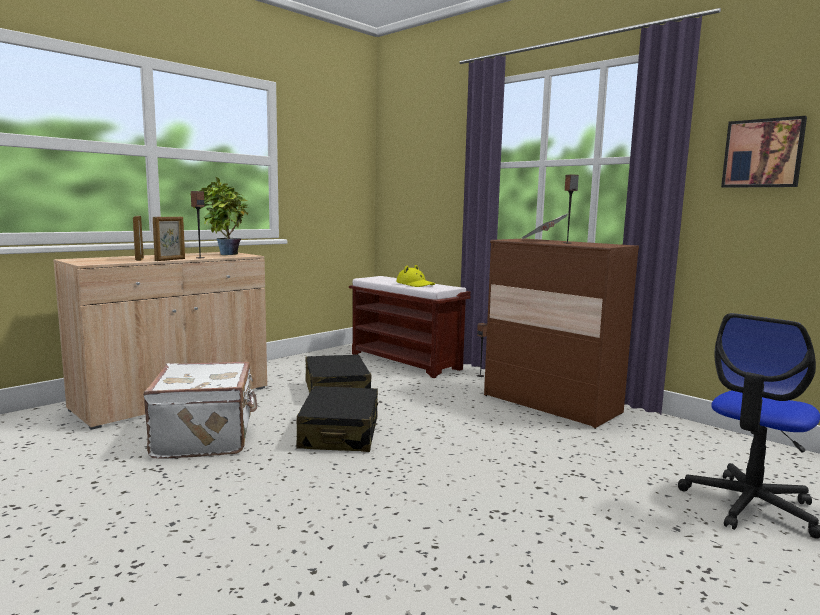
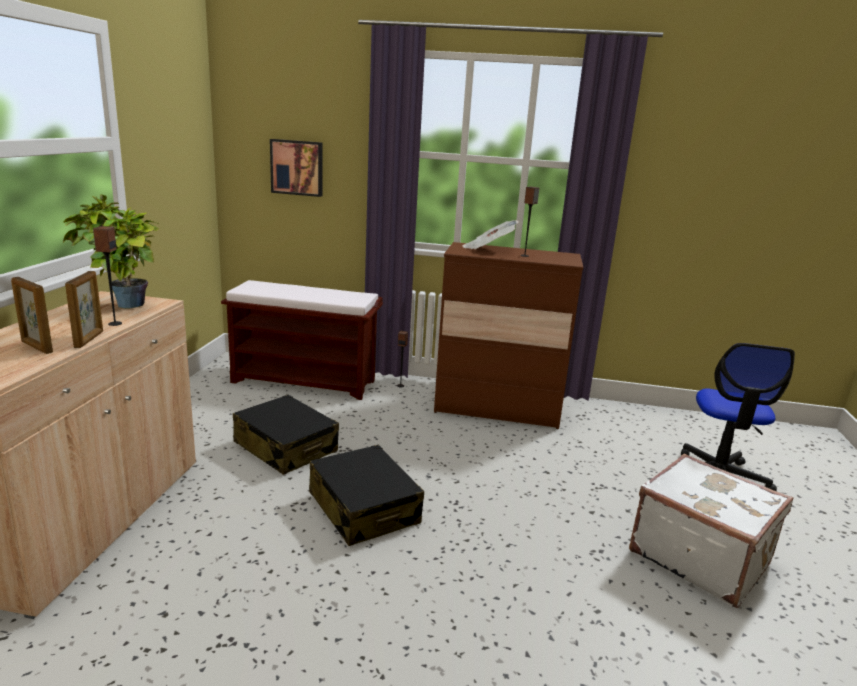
camera: 35 degrees left, 10 degrees up
(206, 437) = (223, 569): white suitcase -> white suitcase (700, 556)
(415, 284) = (320, 295): yellow hat -> none
(763, 153) = (681, 173): picture -> picture (297, 167)

